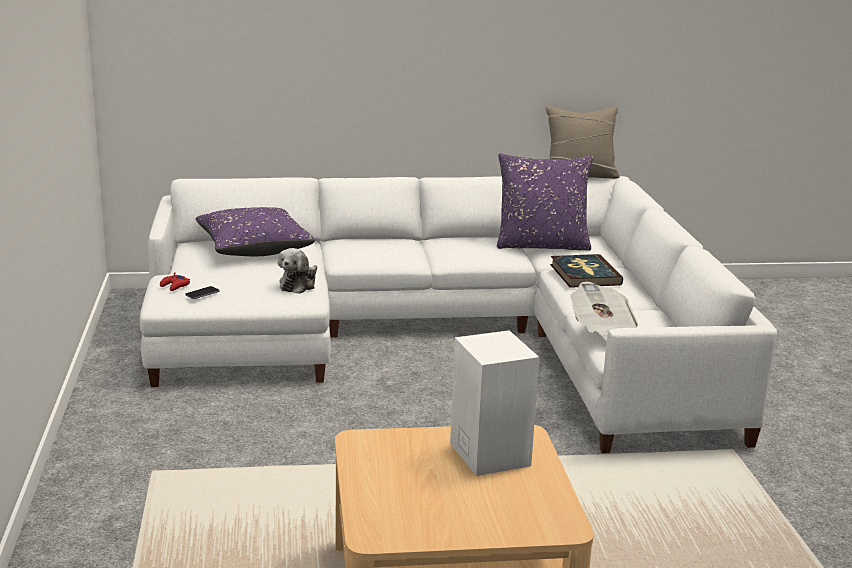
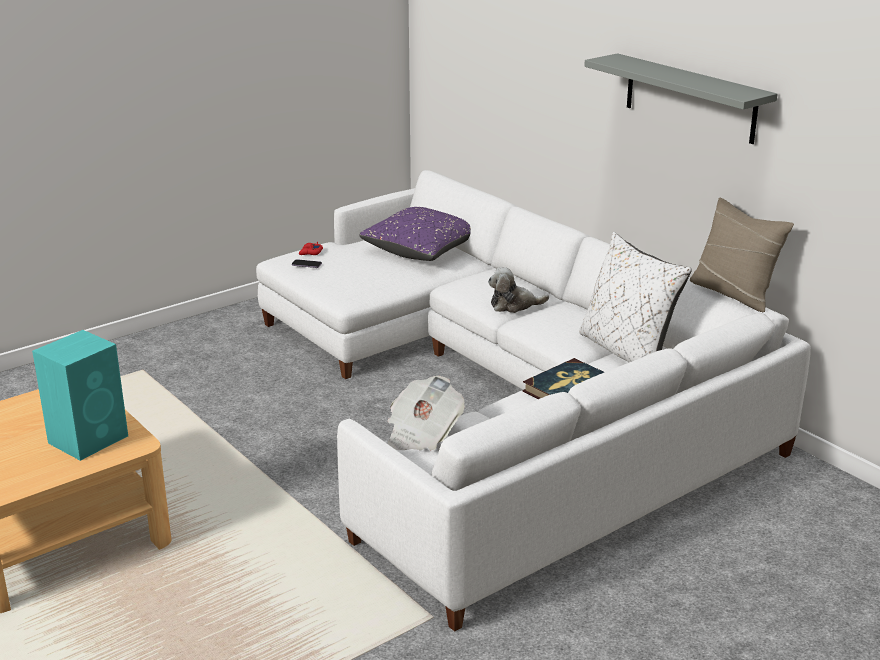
camera: 60 degrees right, 5 degrees up
(299, 284) = (374, 288): plush toy -> plush toy (514, 305)
(489, 453) = (90, 438): white speaker -> turquoise speaker
(497, 34) = (690, 98): none -> grey shelf
(542, 245) = (627, 351): purple pillow -> white pillow

